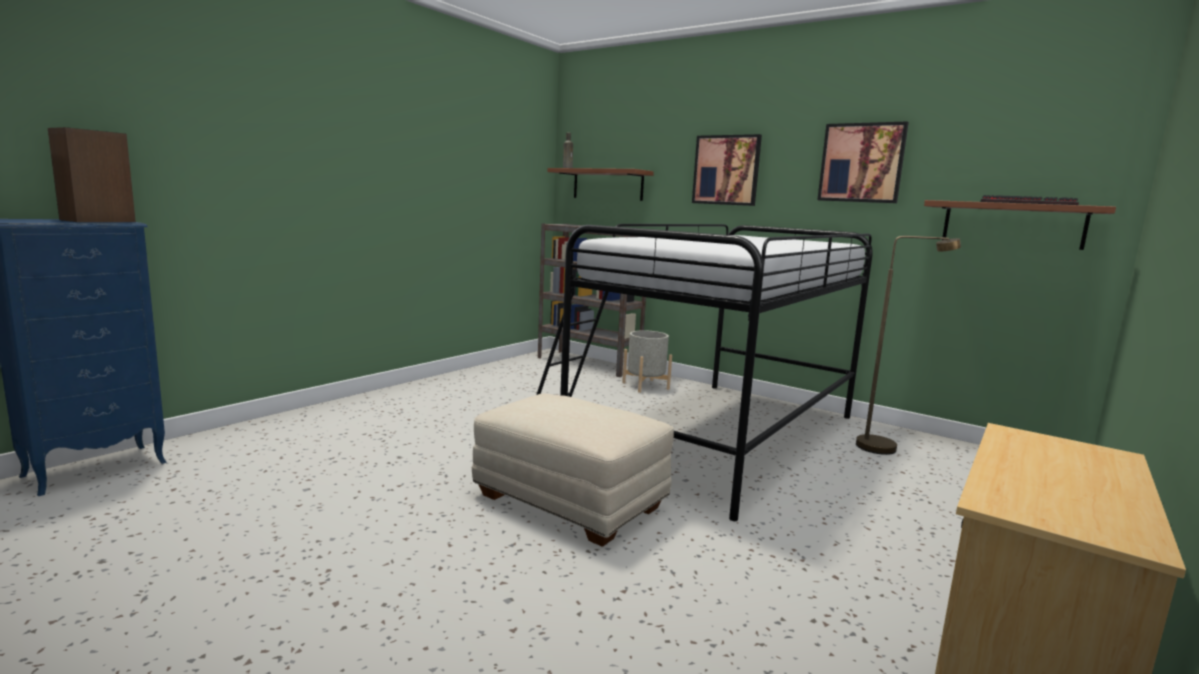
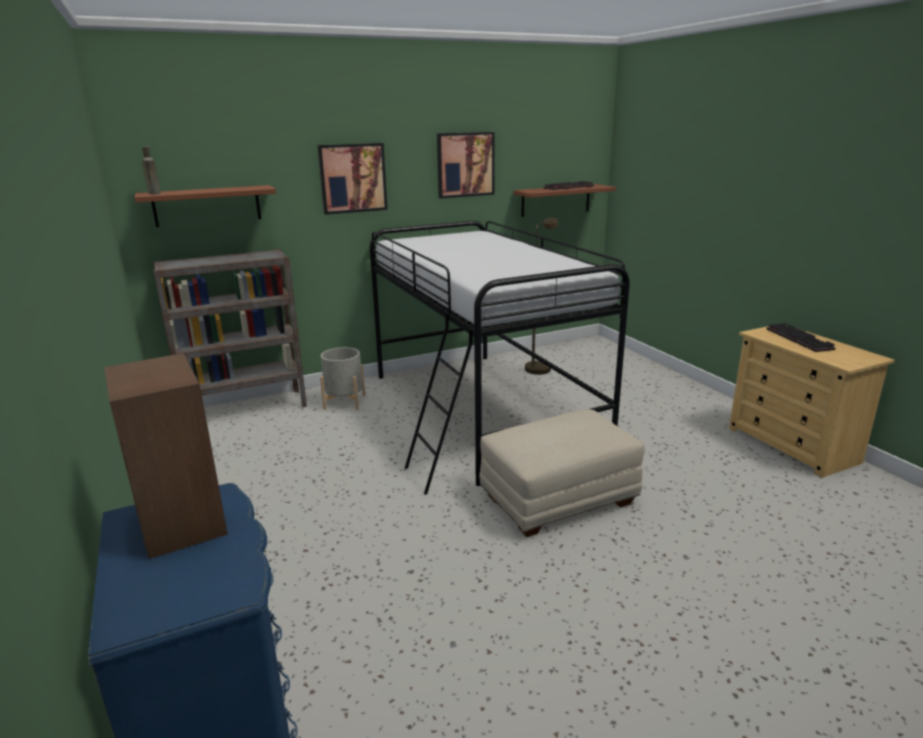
camera: 60 degrees left, 10 degrees up
(1070, 467) = (801, 339): none -> keyboard

